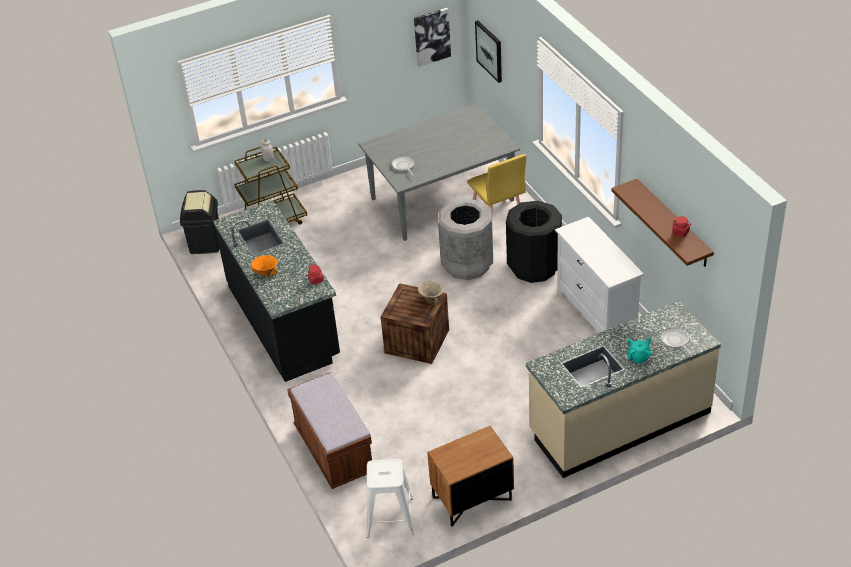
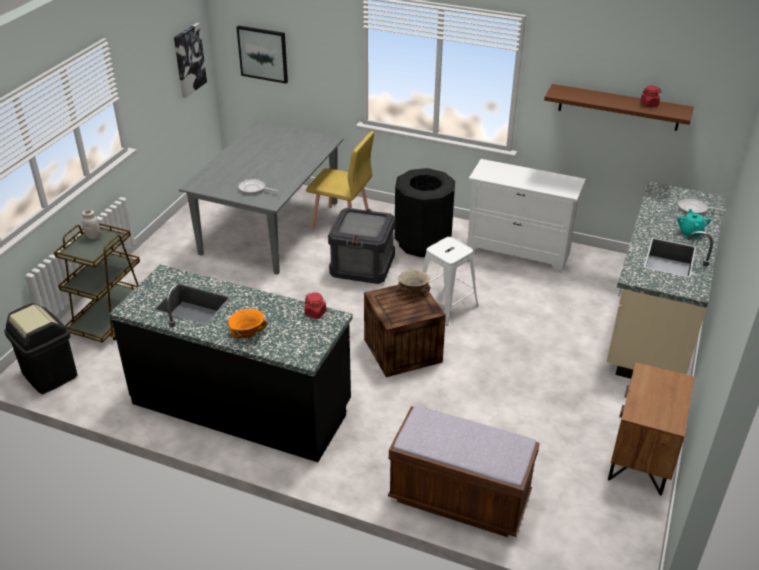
camera: 45 degrees left, 5 degrees down
(390, 517) = (599, 526): white stool -> white stool (446, 305)
(467, 264) = (363, 266): grey trash can -> crate

